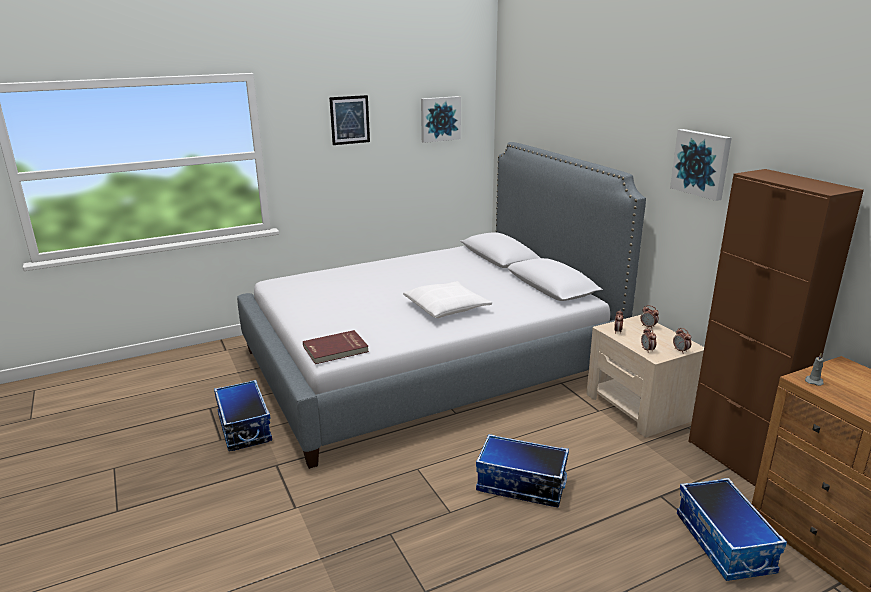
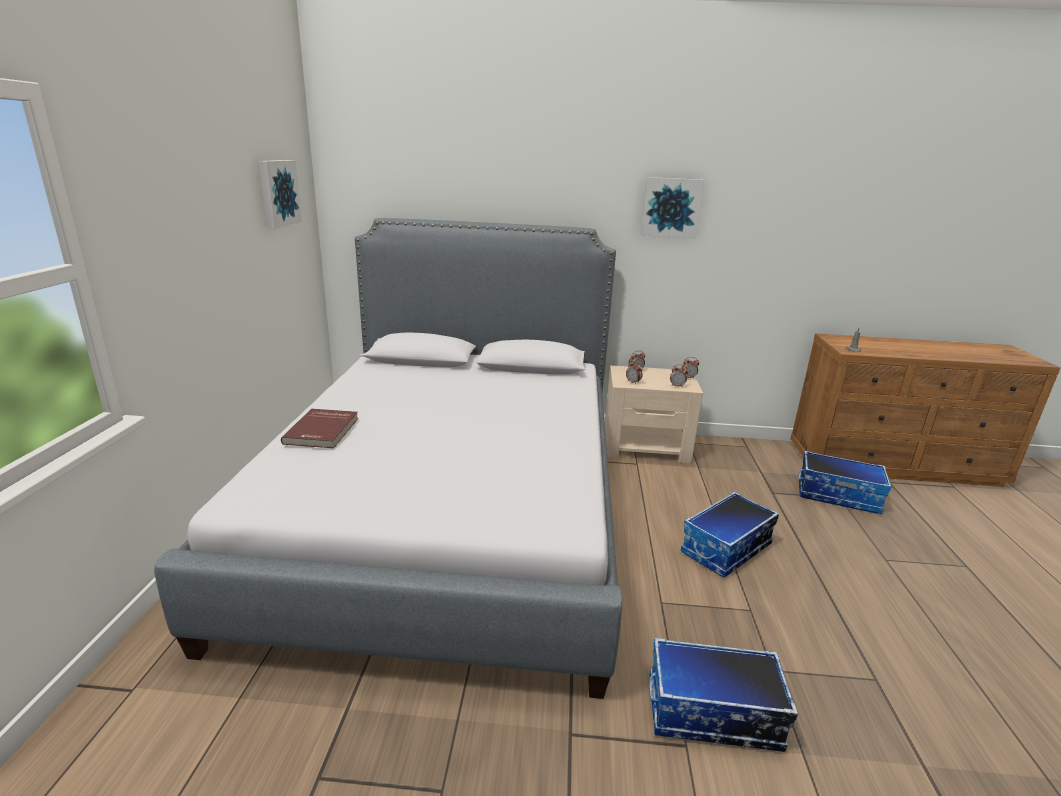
camera: 60 degrees left, 0 degrees up
(243, 428) = (433, 744): storage box -> storage box (712, 714)
(336, 349) = (558, 517): red book -> red book (323, 431)
(350, 120) = (193, 194): picture -> none
(447, 307) = (518, 420): white pillow -> none
(737, 460) = (742, 446): brown cabinet -> none

